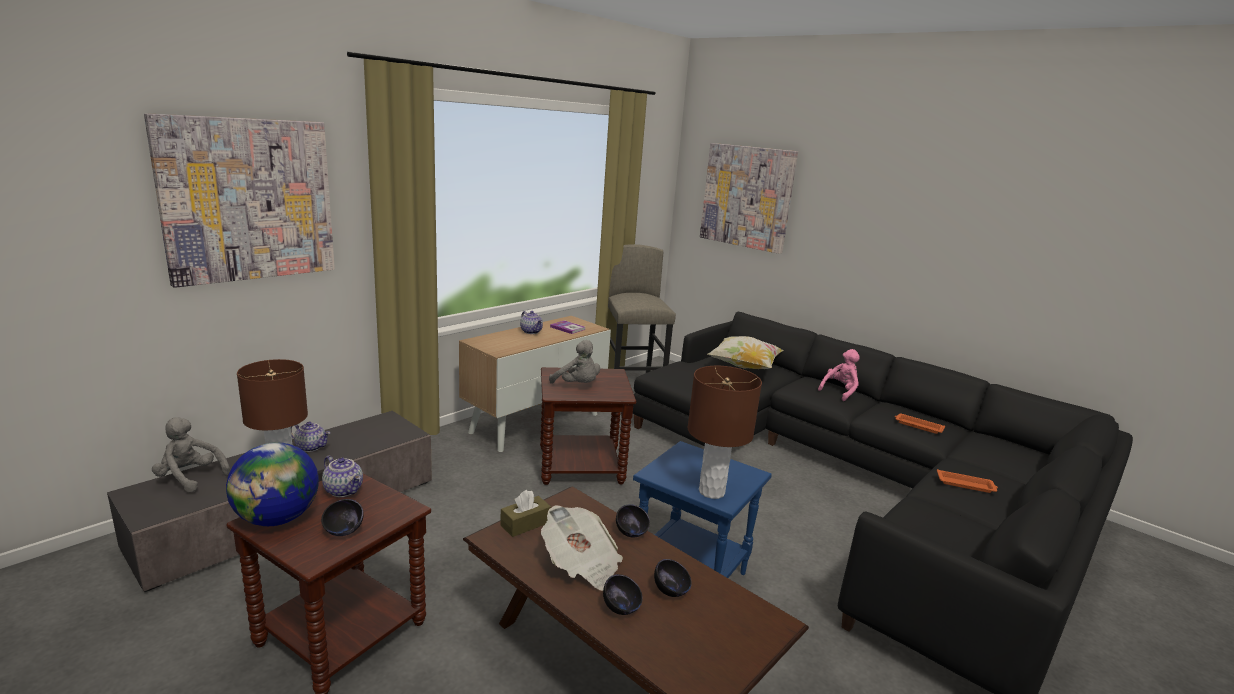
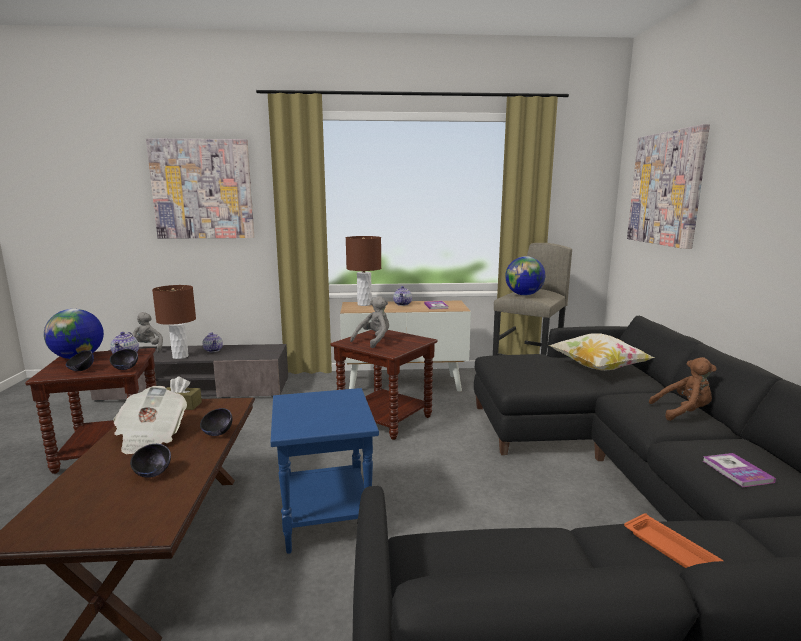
camera: 45 degrees right, 5 degrees down
(577, 385) = (374, 341): grey plush toy -> grey plush toy turned 135 degrees counterclockwise
(621, 608) = (108, 467): black bowl -> black bowl (125, 369)
(643, 303) = (524, 295): none -> globe
(712, 492) = (295, 422): brown table lamp -> brown table lamp (364, 304)
(840, 391) = (683, 412): pink plush toy -> brown plush toy
(918, 426) = (737, 471): orange tray -> book

